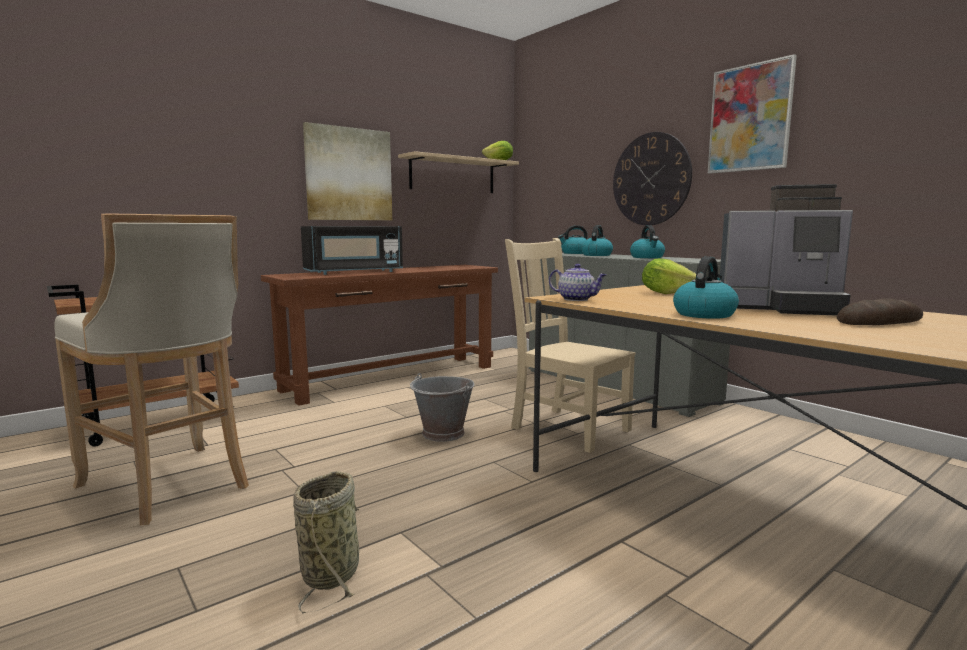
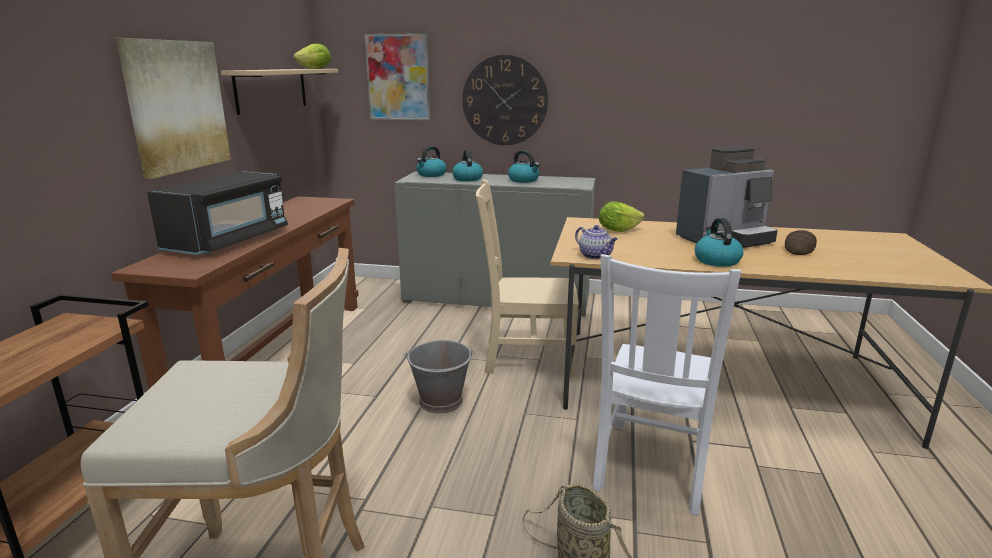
camera: 40 degrees left, 10 degrees up
(533, 541) = (651, 468): none -> white chair
(577, 299) = (595, 256): teapot -> teapot turned 60 degrees clockwise
(750, 118) = (601, 54): picture -> picture (398, 77)

